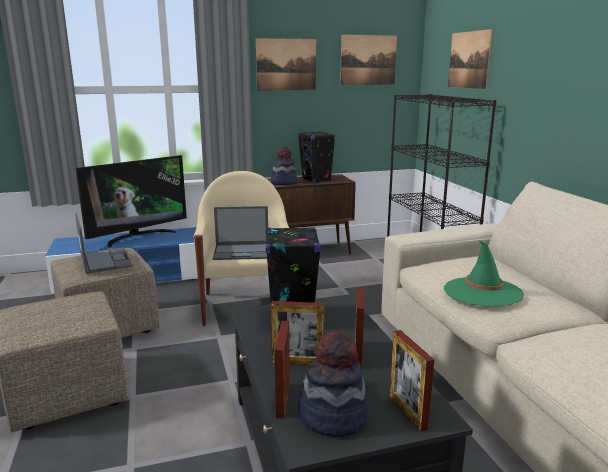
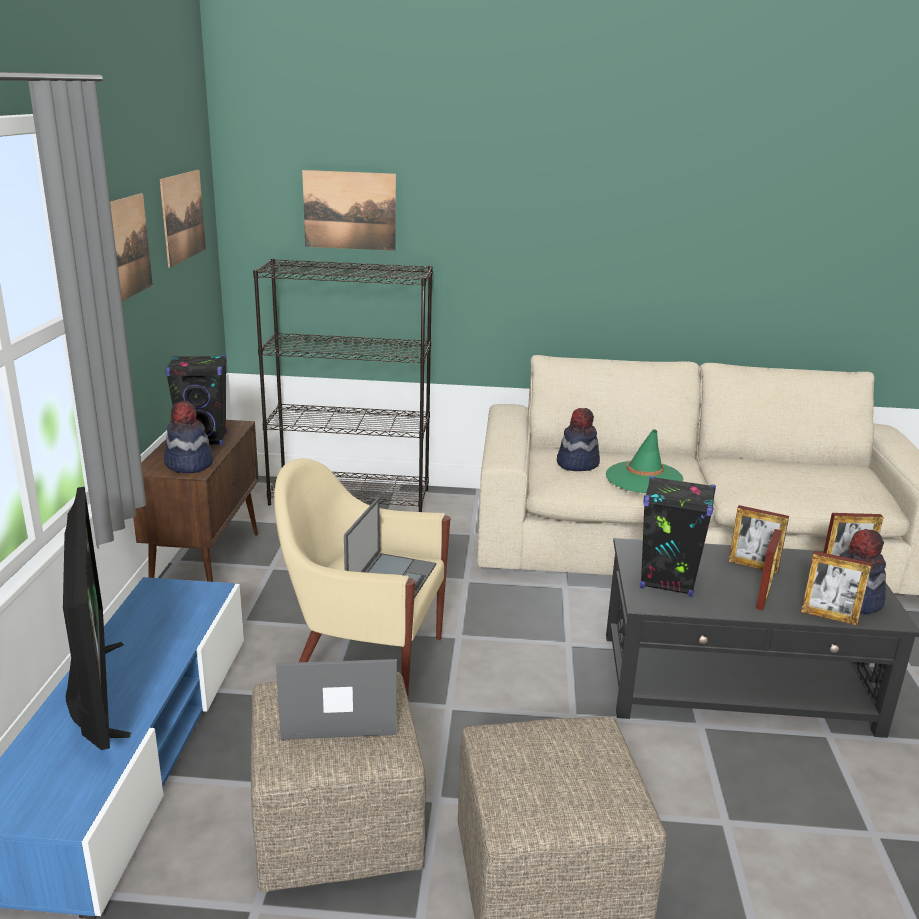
camera: 70 degrees left, 5 degrees up
(469, 266) = (577, 463): none -> hat

